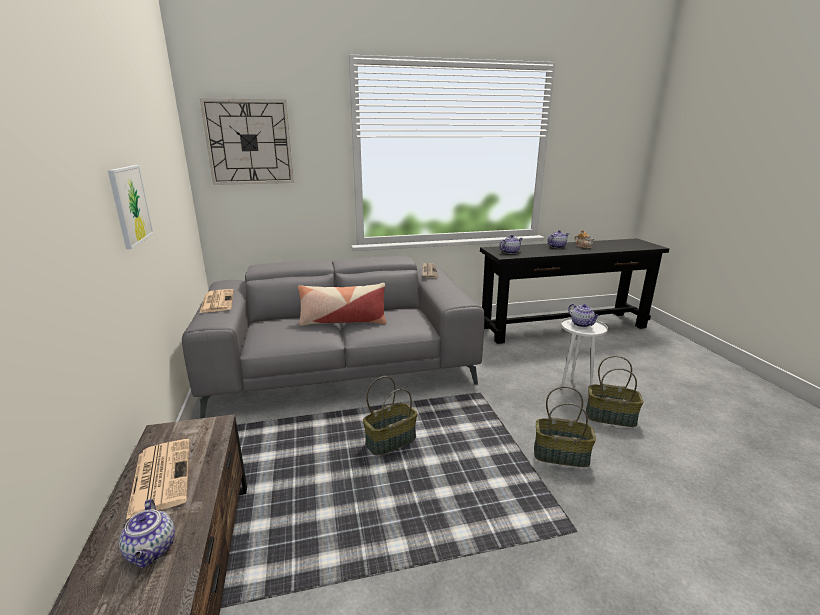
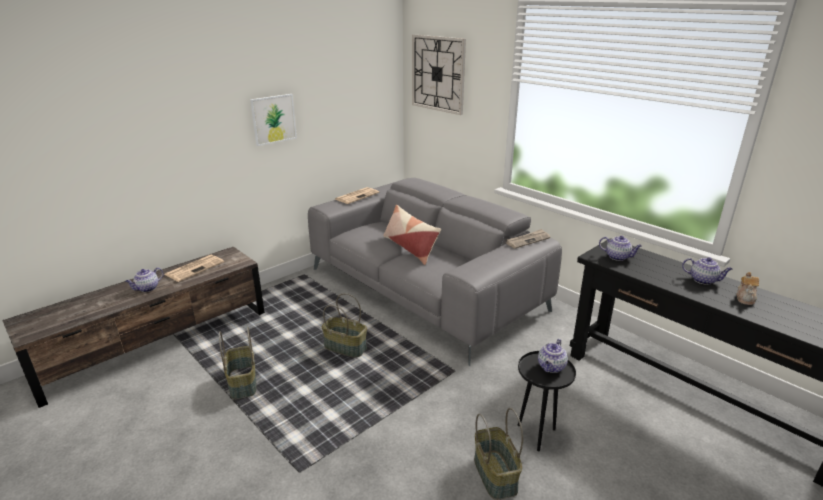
camera: 60 degrees right, 5 degrees up
(561, 455) = (395, 446): basket -> basket (243, 383)
(574, 386) = (537, 434): white side table -> black side table

